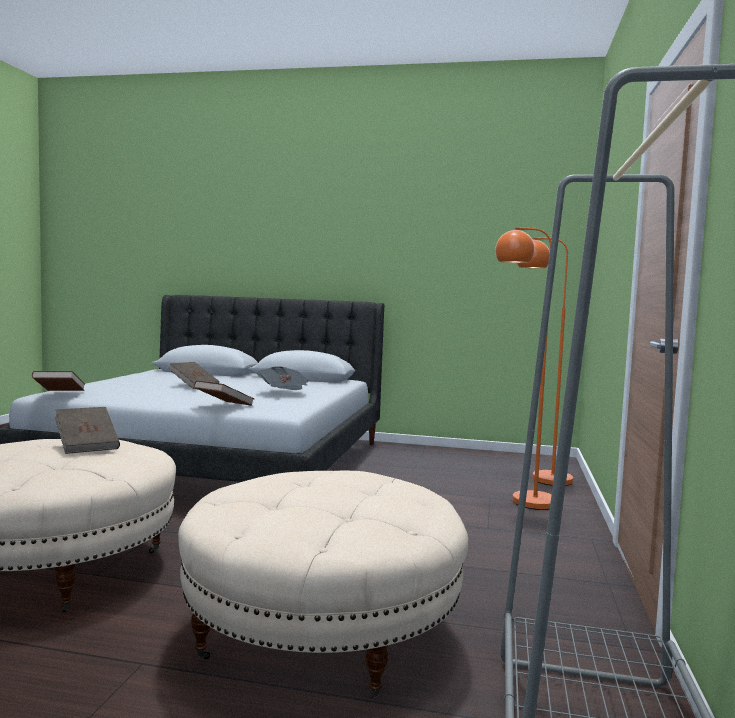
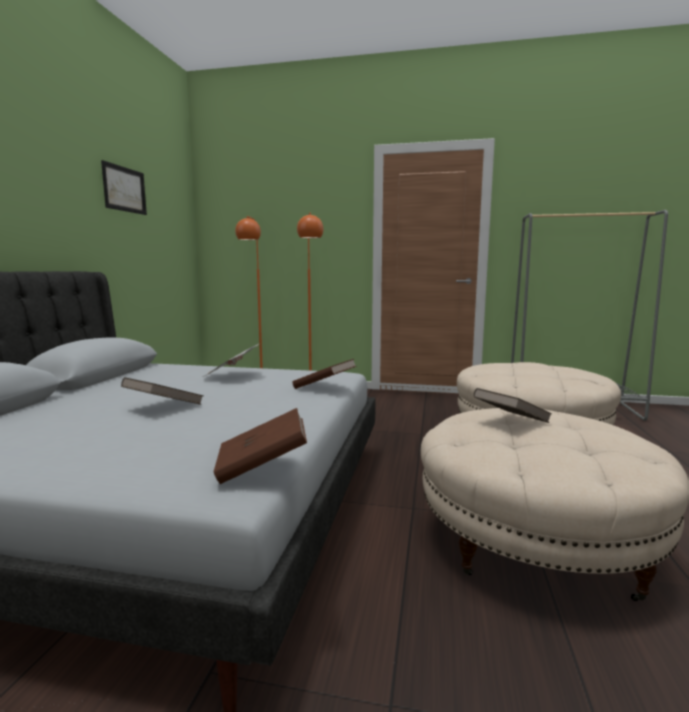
camera: 90 degrees left, 5 degrees up
(451, 225) = (124, 189): none -> picture

